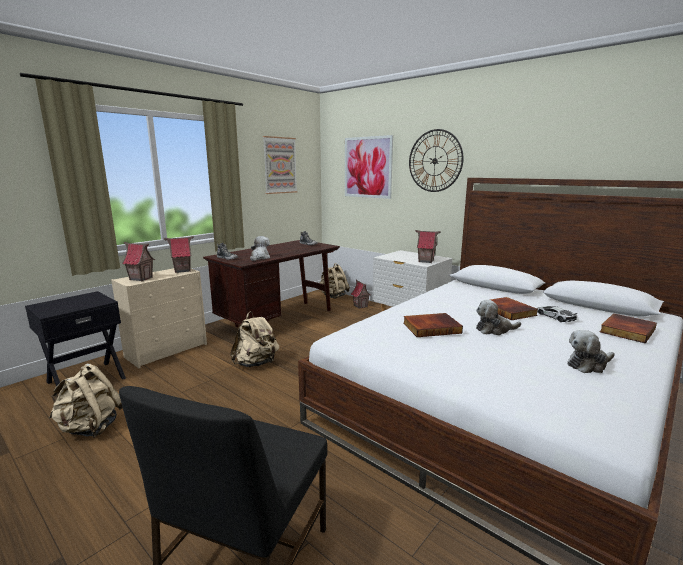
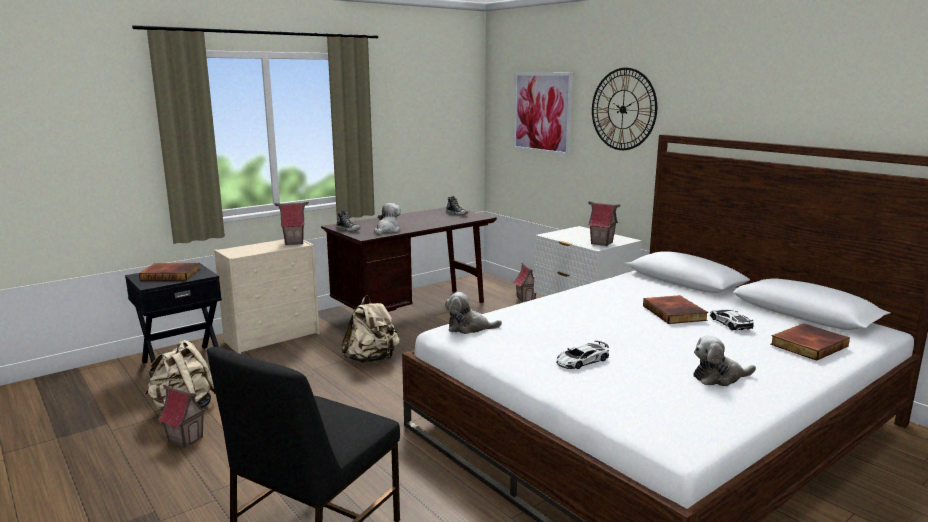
camera: 10 degrees right, 0 degrees up
(141, 278) = (246, 250): toy house -> toy house (186, 439)
(280, 165) = (426, 109): picture -> none
(333, 296) = (494, 284): beige backpack -> none
(431, 327) = (560, 325): book -> book (171, 274)
(468, 358) = (582, 361): none -> toy car
(494, 330) = (637, 333): plush toy -> plush toy (469, 328)

